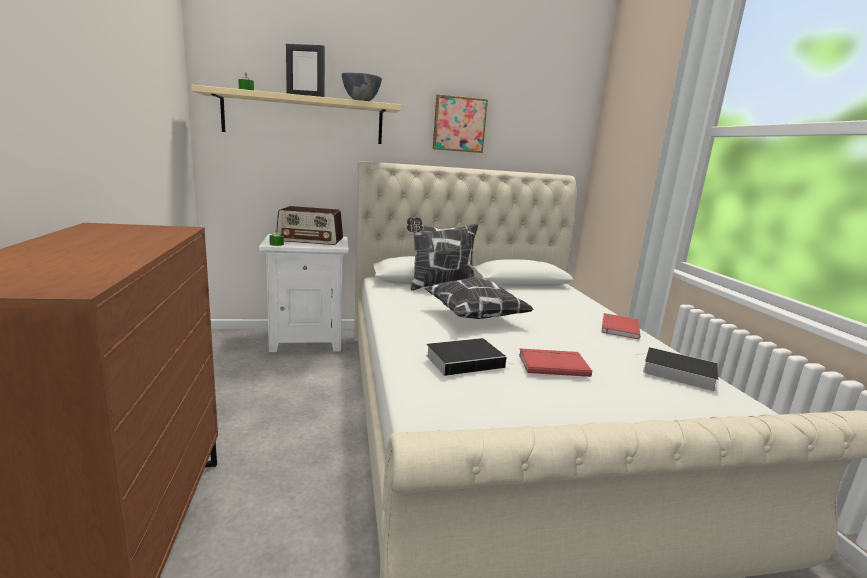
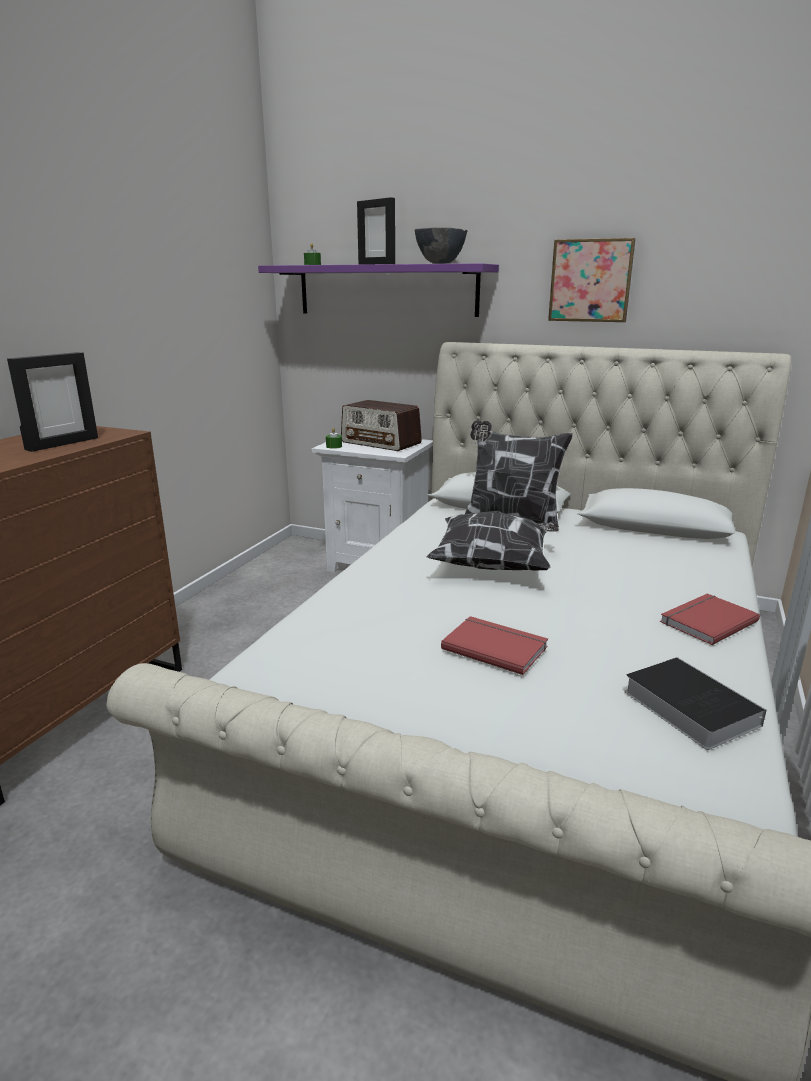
camera: 35 degrees right, 5 degrees up
(136, 240) = (62, 443): none -> picture frame
(304, 118) = (386, 290): beige shelf -> purple shelf
(466, 361) = (386, 617): book -> none

